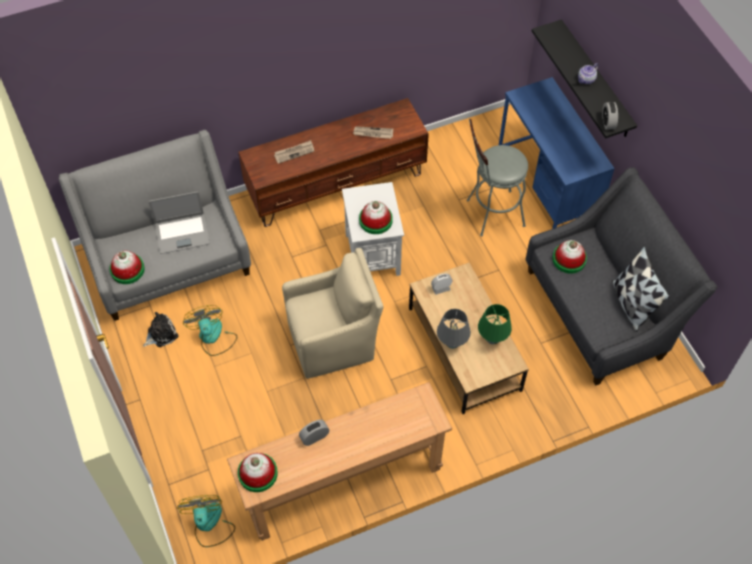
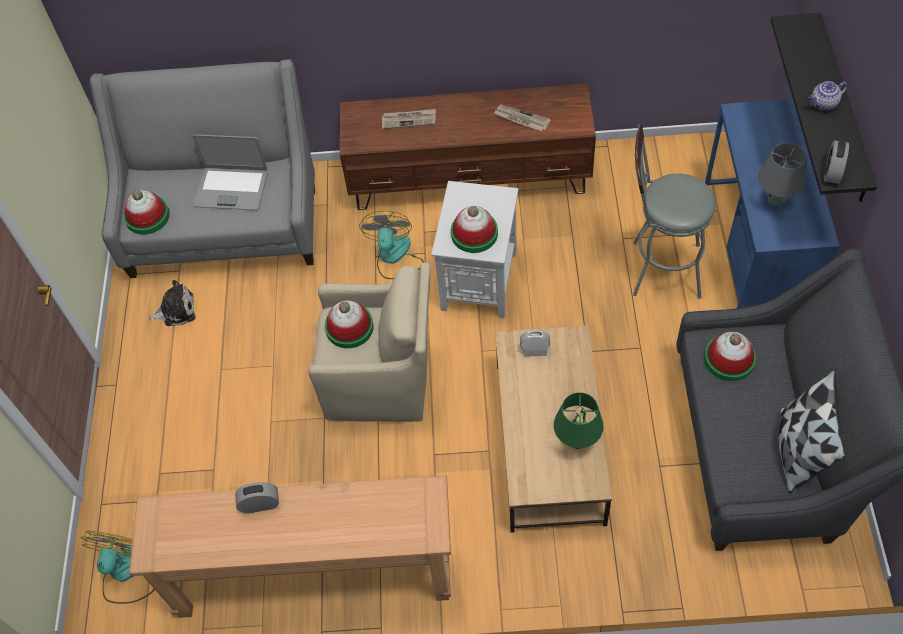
camera: 25 degrees right, 0 degrees up
(213, 337) = (235, 332): fan -> fan (394, 257)
(257, 473) = (166, 530): hat -> hat (349, 327)
(451, 344) = (518, 431): grey table lamp -> grey table lamp (774, 200)

